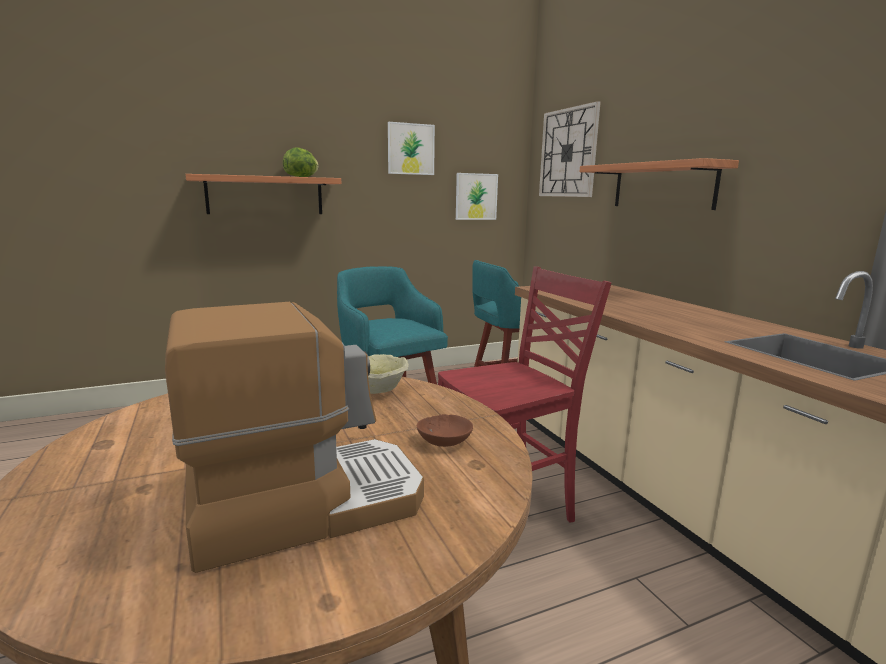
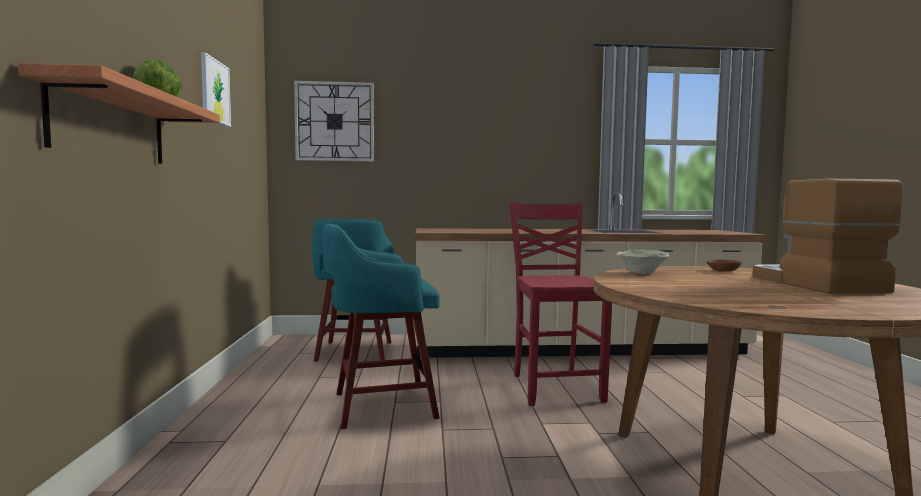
camera: 70 degrees left, 10 degrees down
(476, 196) = (248, 156): picture -> none
(663, 186) = (451, 153): shelf -> none

